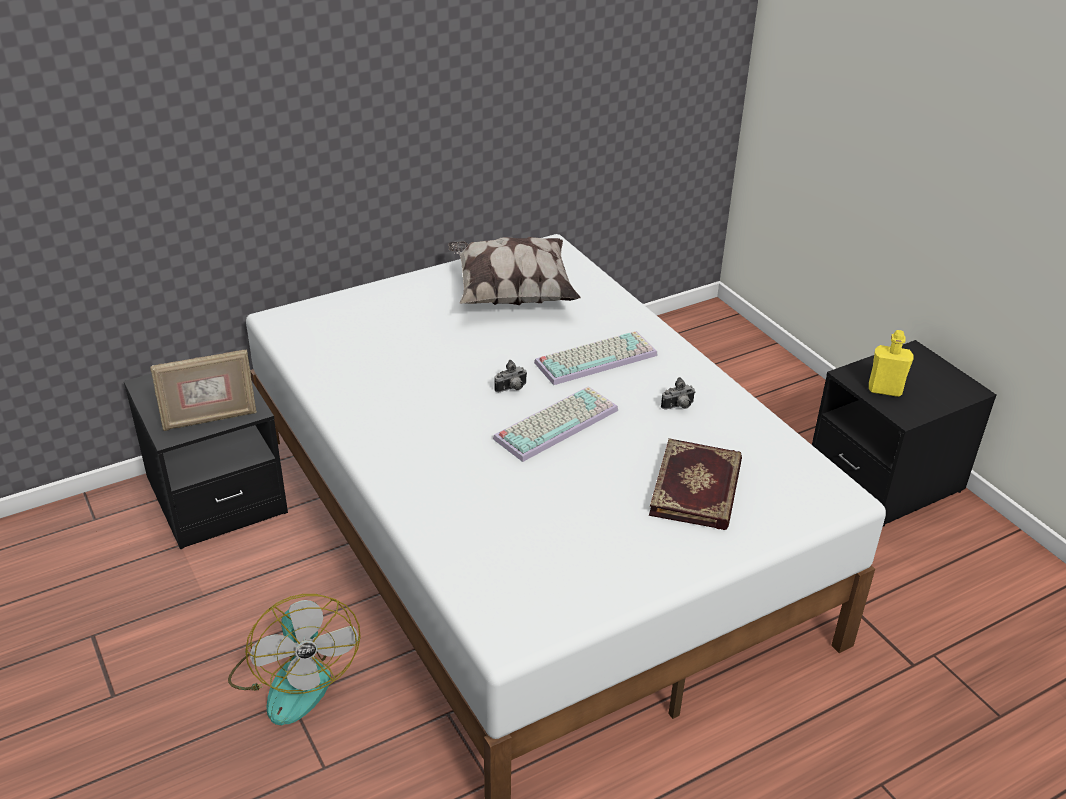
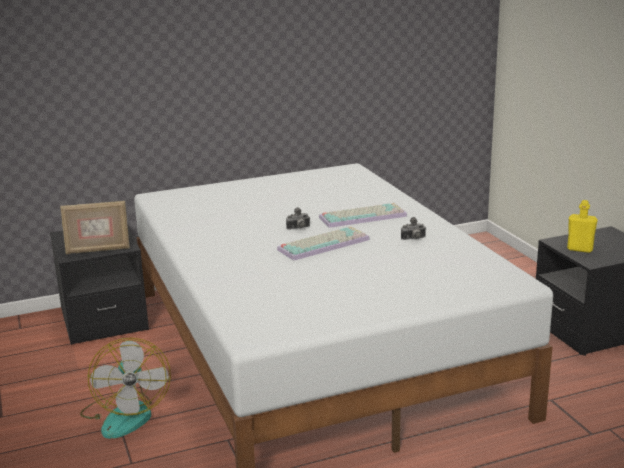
camera: 10 degrees right, 15 degrees down
(511, 293) = (315, 187): pillow -> none
(698, 488) = (414, 276): book -> none

